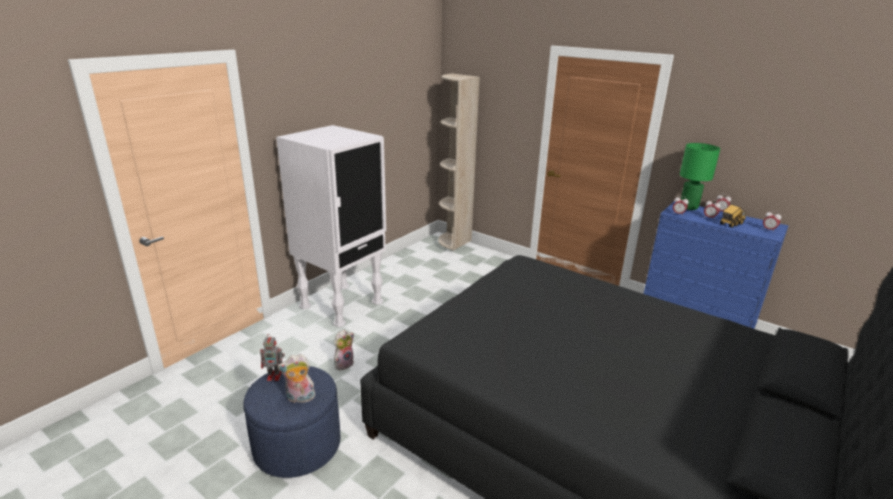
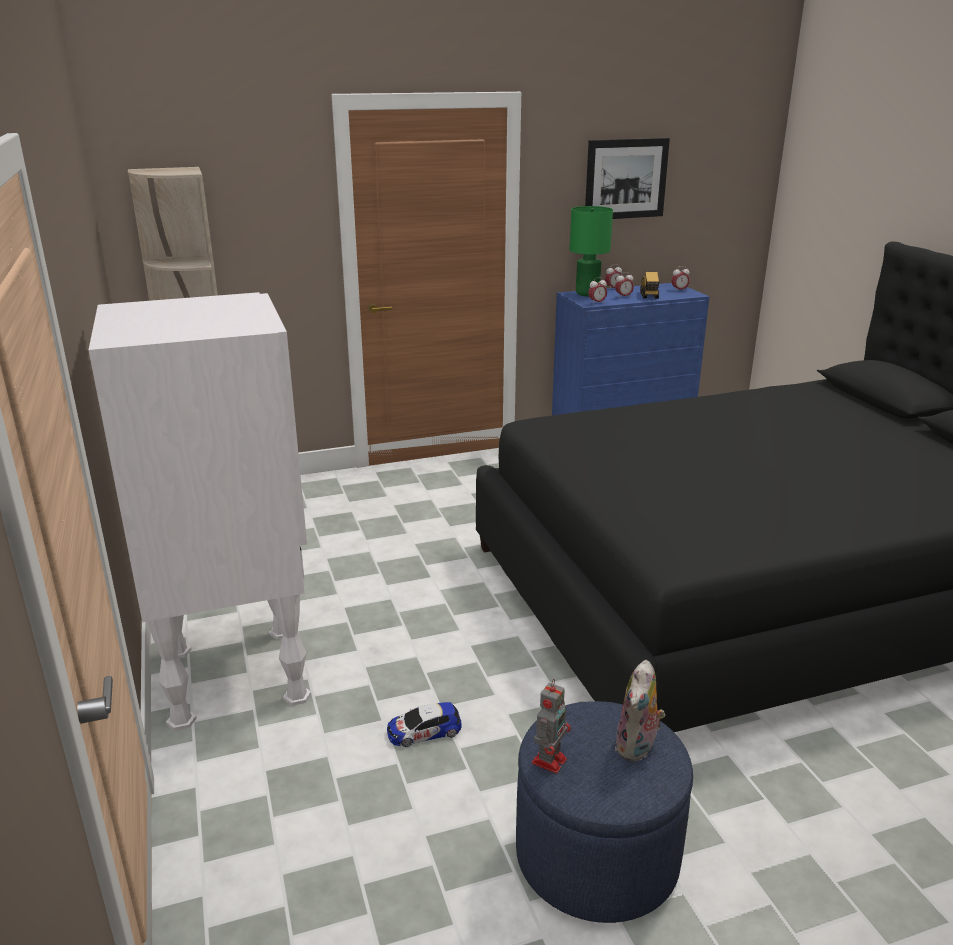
camera: 55 degrees left, 0 degrees up
(344, 363) = (424, 731): plush toy -> toy car
(754, 131) = (626, 179): none -> picture

